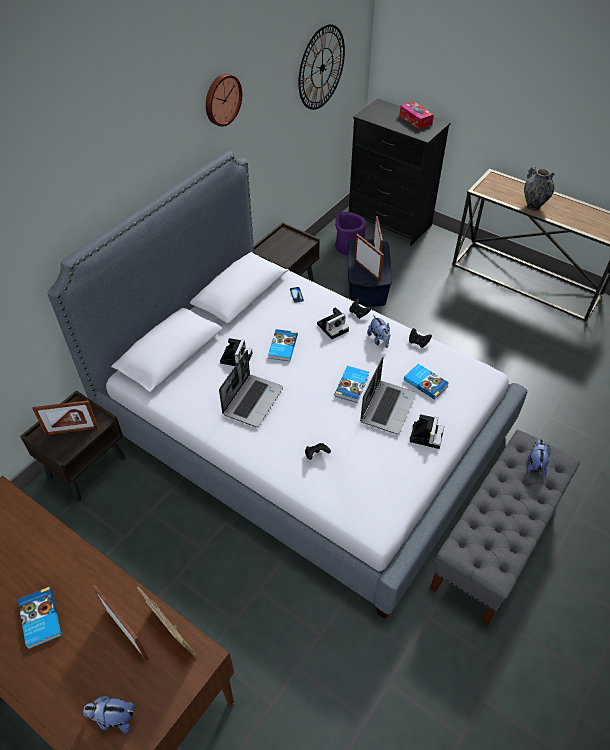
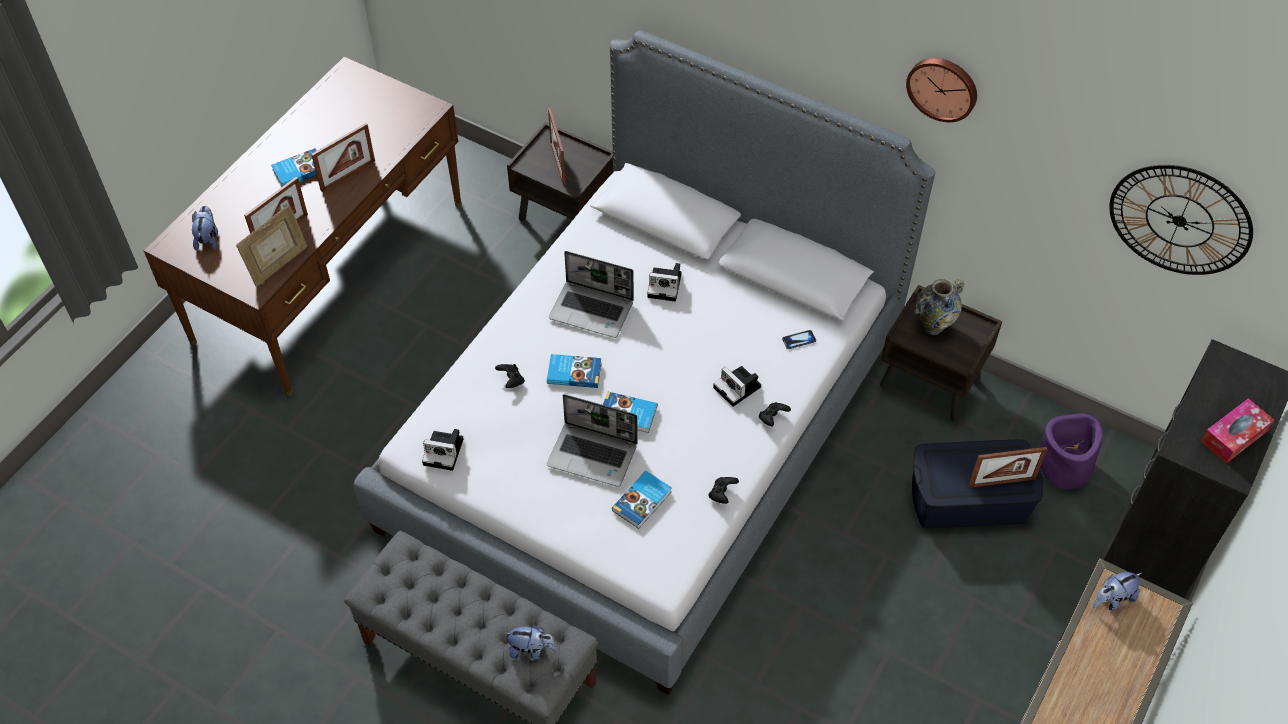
camera: 85 degrees right, 5 degrees up
(282, 347) = (691, 332): book -> book (574, 372)
(367, 270) = (953, 469): picture frame -> picture frame (348, 175)
(379, 340) = (720, 445): plush toy -> plush toy (1112, 599)
(426, 435) = (550, 499): camera -> camera (445, 451)
(533, 206) = (1081, 668): vase -> vase (933, 326)

